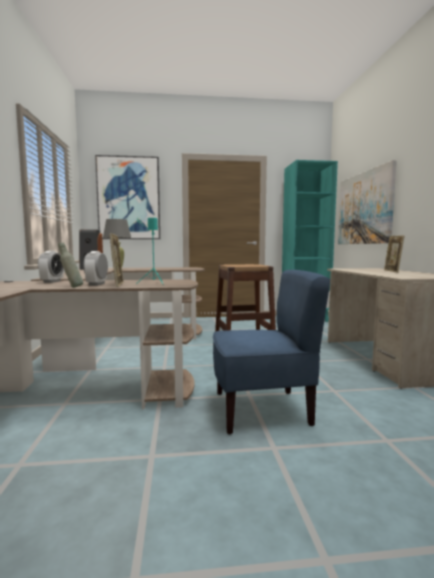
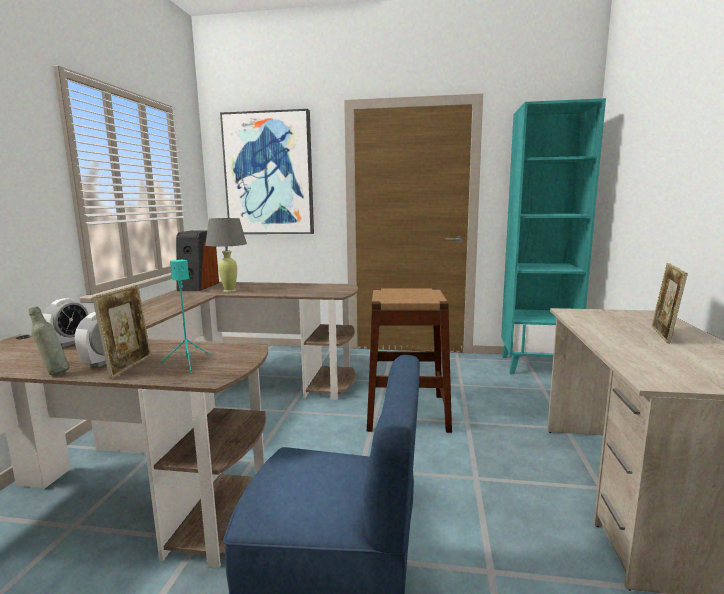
camera: 15 degrees right, 5 degrees up
(364, 208) = (645, 190): picture -> none

